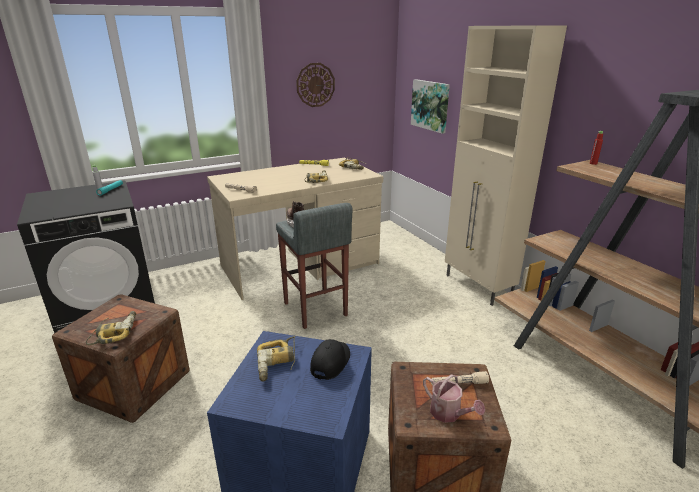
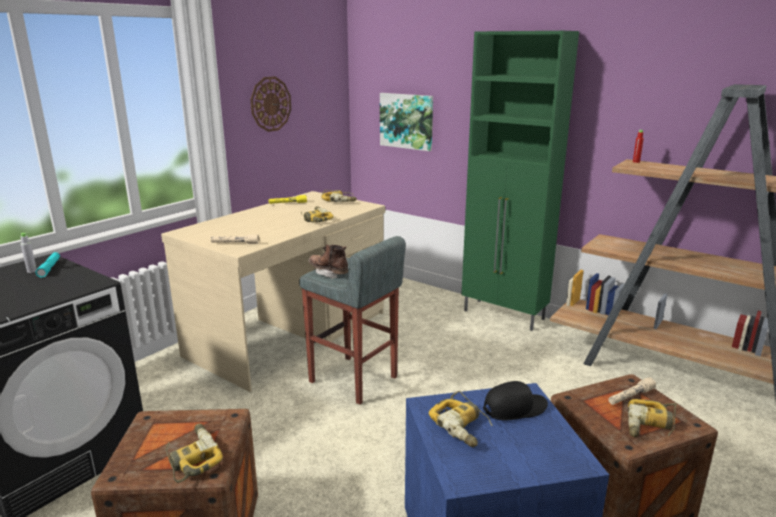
camera: 25 degrees left, 5 degrees down
(330, 362) = (515, 408): black cap -> black cap turned 75 degrees clockwise
(449, 414) = (651, 425): watering can -> power drill
(478, 287) = (504, 315): beige cabinet -> green cabinet

